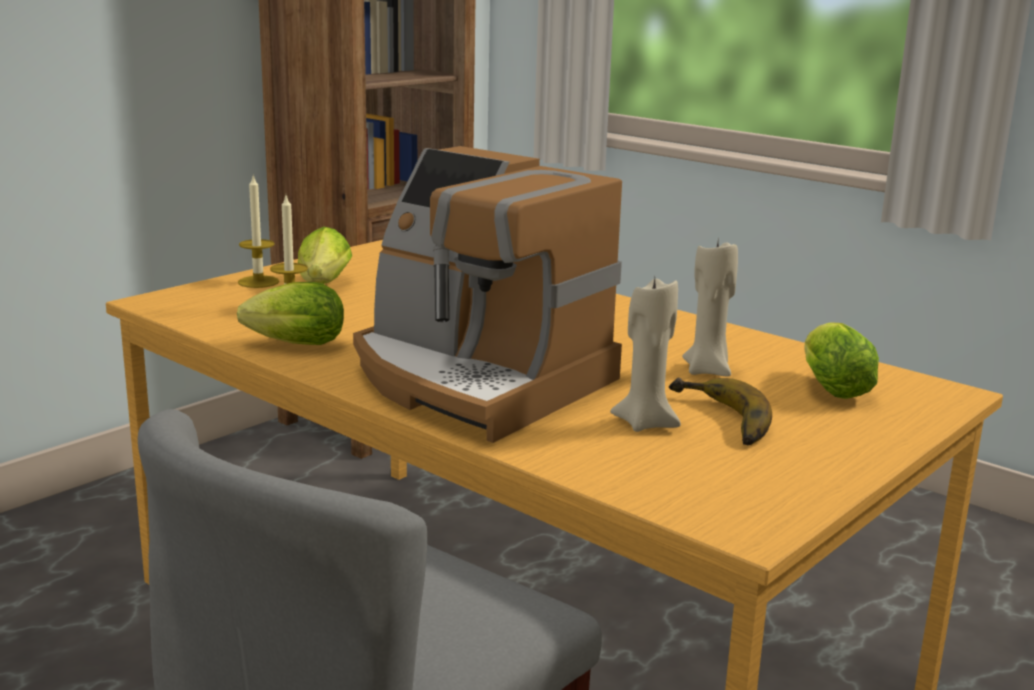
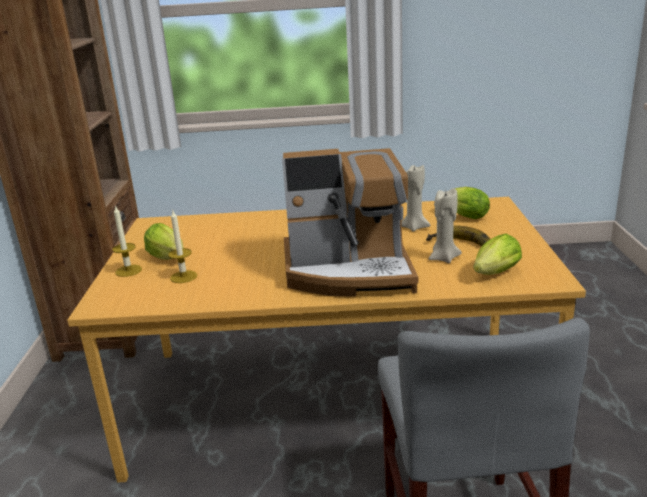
camera: 40 degrees left, 5 degrees up
(291, 345) = (231, 293): lettuce -> lettuce (494, 274)

